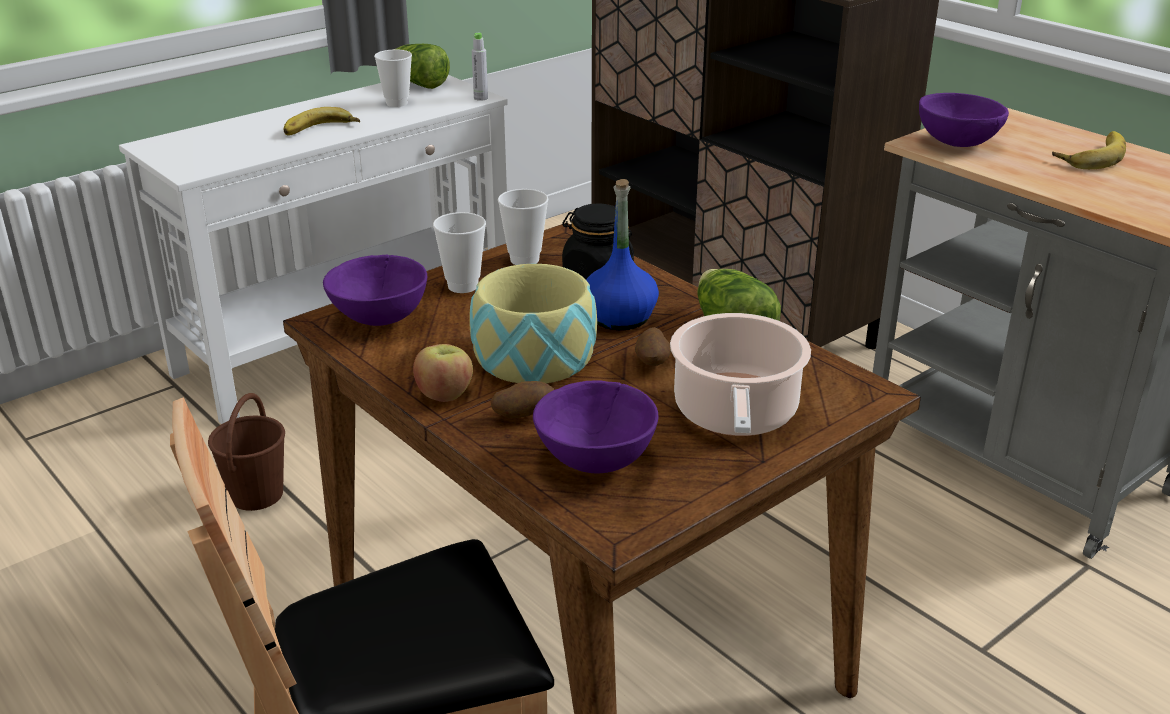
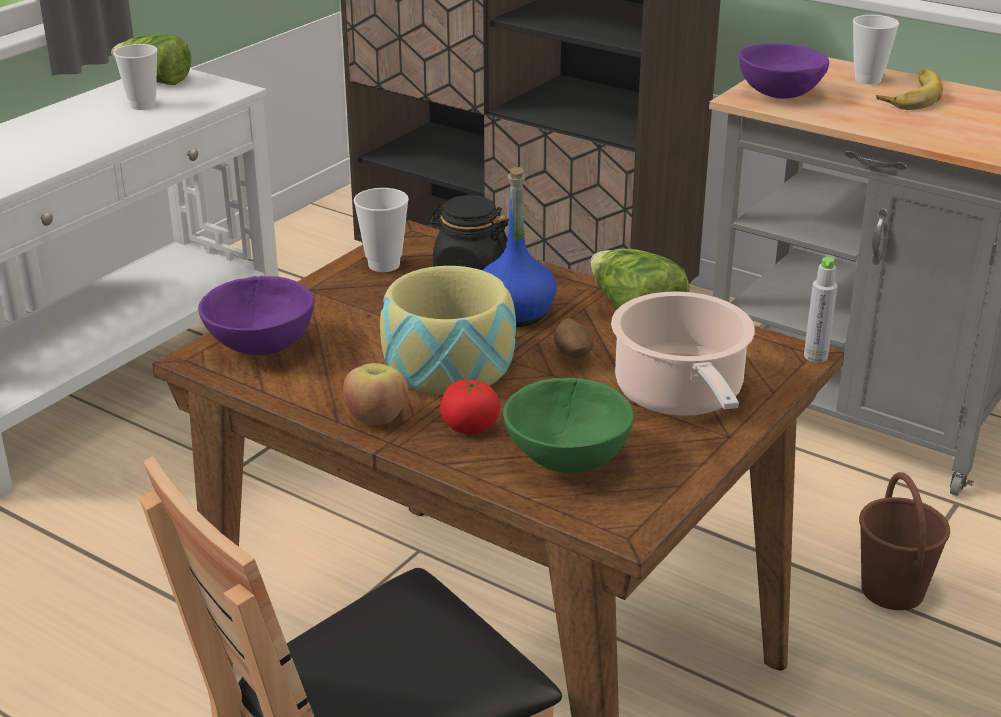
camera: 15 degrees left, 0 degrees up
(257, 494) = (69, 571): brown bucket -> brown bucket (892, 589)
(321, 130) = (71, 144): banana -> none
(463, 286) = (332, 301): cup -> cup (868, 79)
(480, 98) = (236, 91): grey bottle -> grey bottle (815, 356)
(523, 415) = (470, 427): potato -> tomato
(593, 460) = (565, 461): purple bowl -> green bowl

